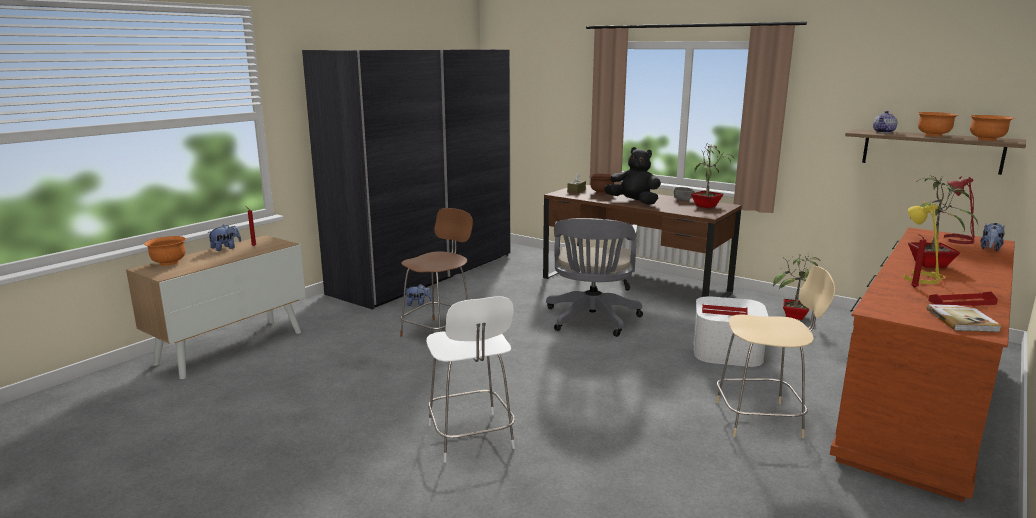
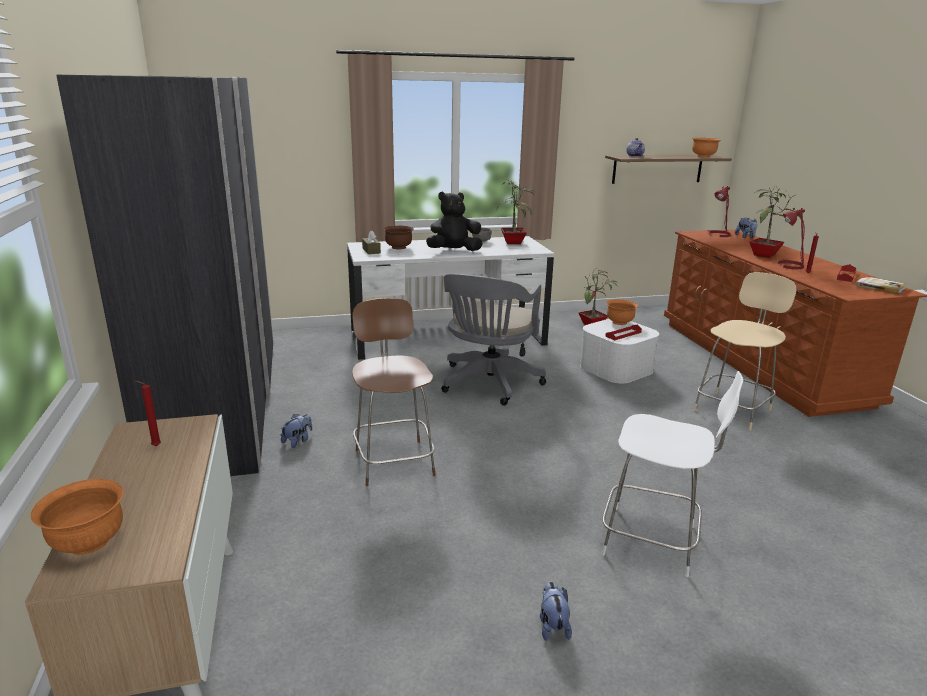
camera: 50 degrees left, 5 degrees up
(226, 248) = (117, 470): plush toy -> plush toy (552, 626)
(591, 320) = (488, 384): grey office chair -> grey office chair turned 60 degrees clockwise
(634, 285) = (447, 338): brown desk -> white desk
(921, 278) = (789, 265): yellow table lamp -> red table lamp
(933, 135) = (669, 156): orange bowl -> orange bowl (619, 322)

